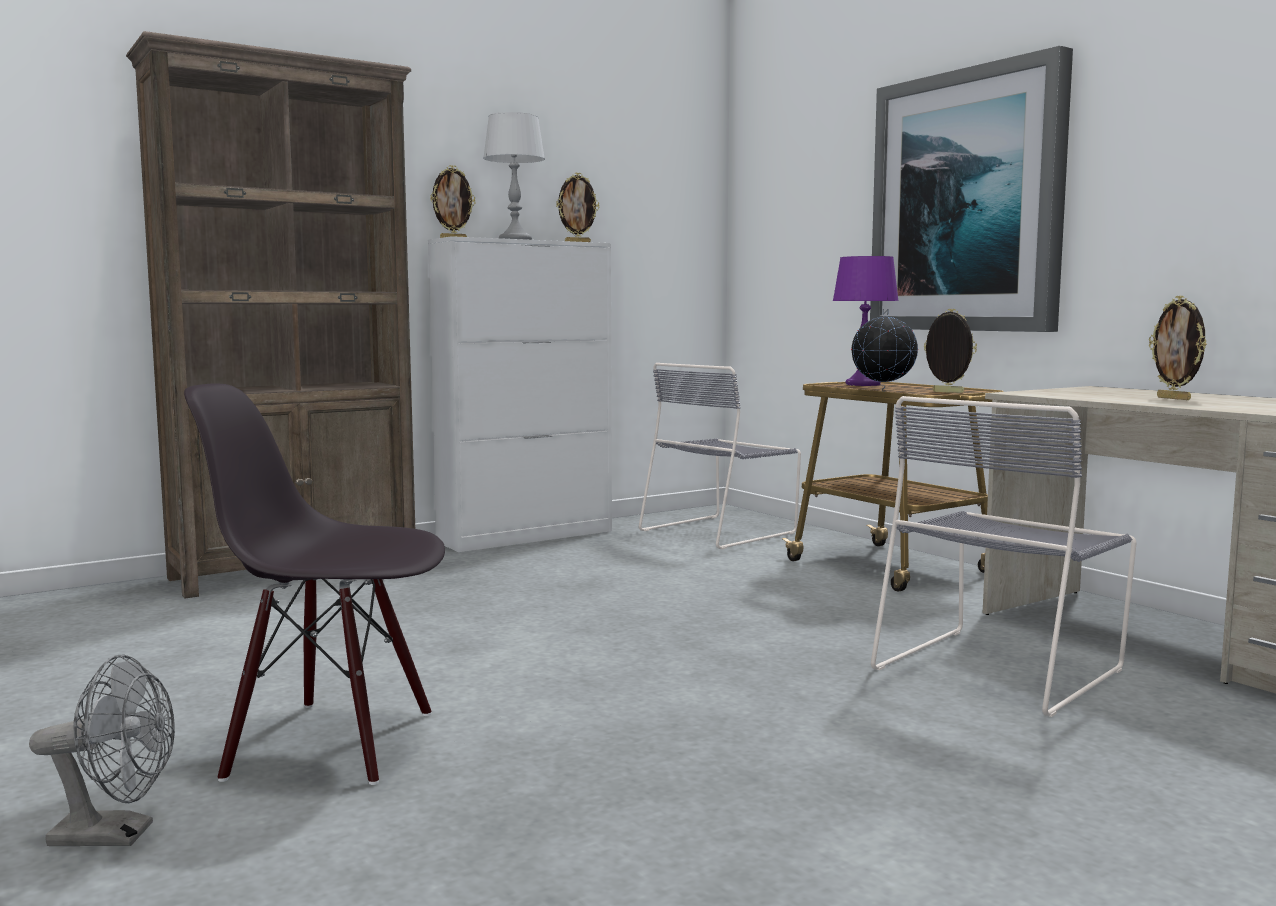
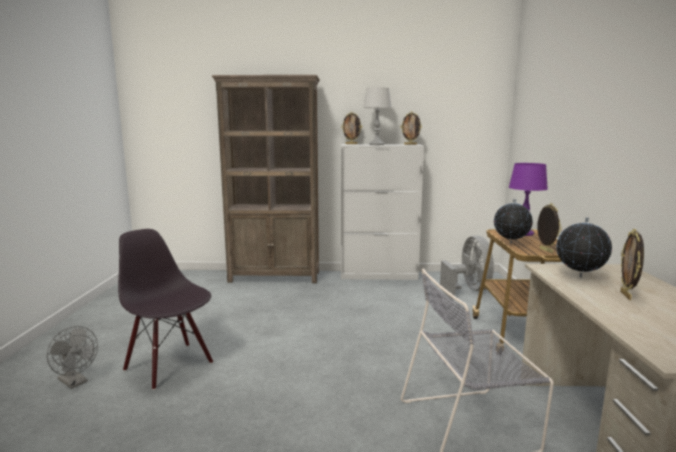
camera: 35 degrees right, 5 degrees up
(721, 531) = (468, 290): grey chair -> grey fan
(967, 202) = (592, 135): picture -> none
(1082, 394) = (579, 277): none -> globe

